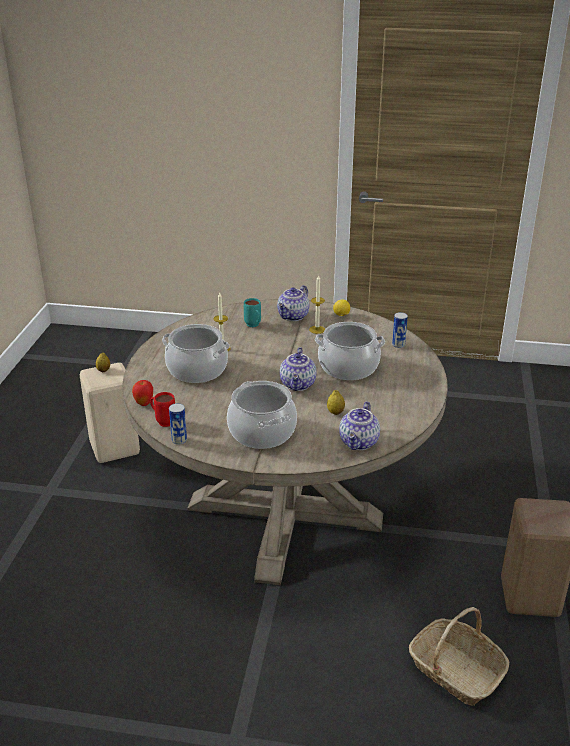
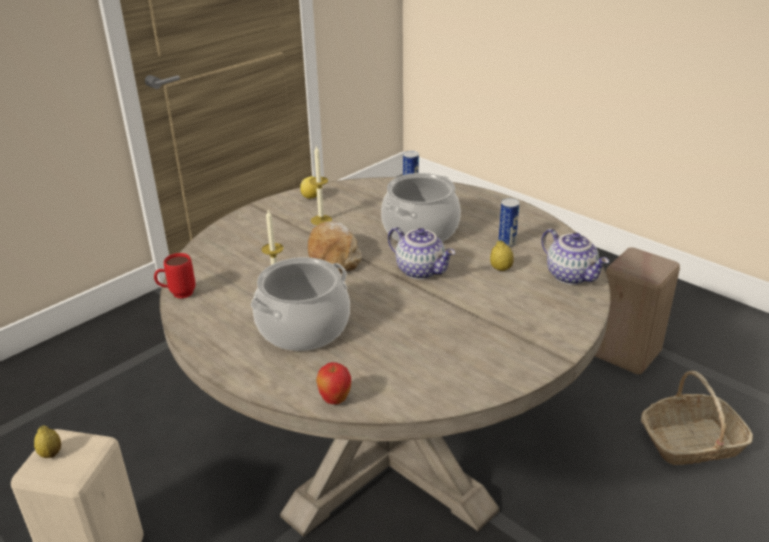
camera: 55 degrees left, 0 degrees up
(163, 421) = (397, 398): red mug -> red mug (177, 294)
(179, 440) = (456, 399): can -> can (507, 243)
(254, 326) = (257, 253): turquoise mug -> none
(261, 432) = (495, 329): cooking pot -> none
(280, 350) = (333, 256): none -> bread
(293, 316) = (273, 223): teapot -> none

